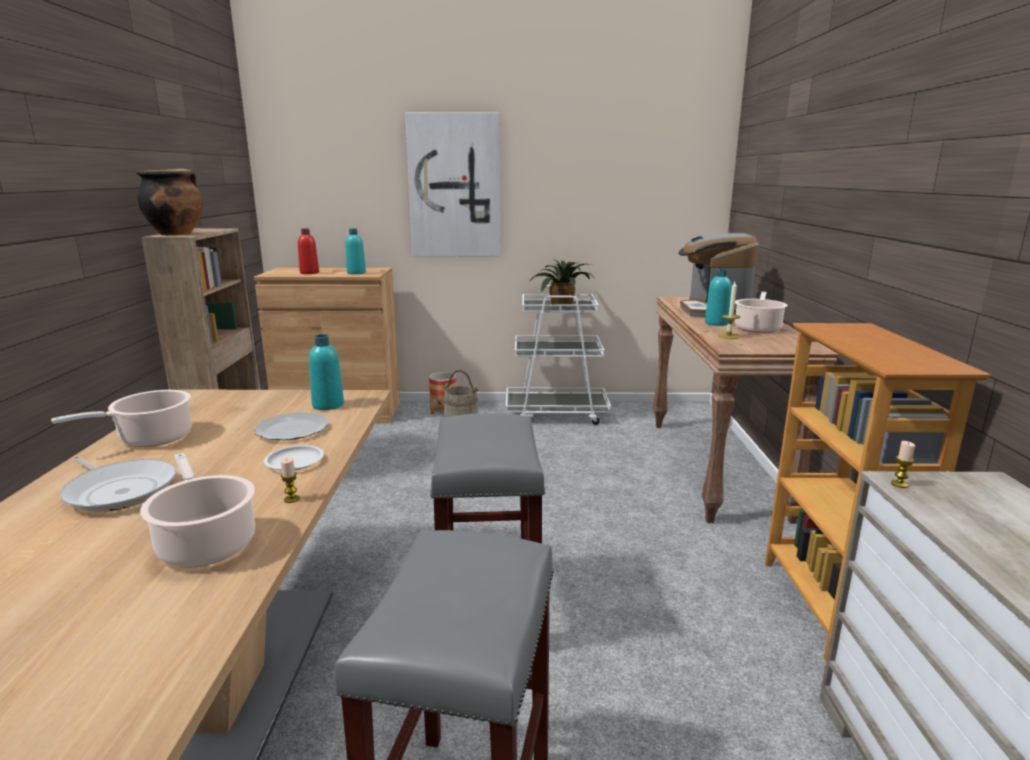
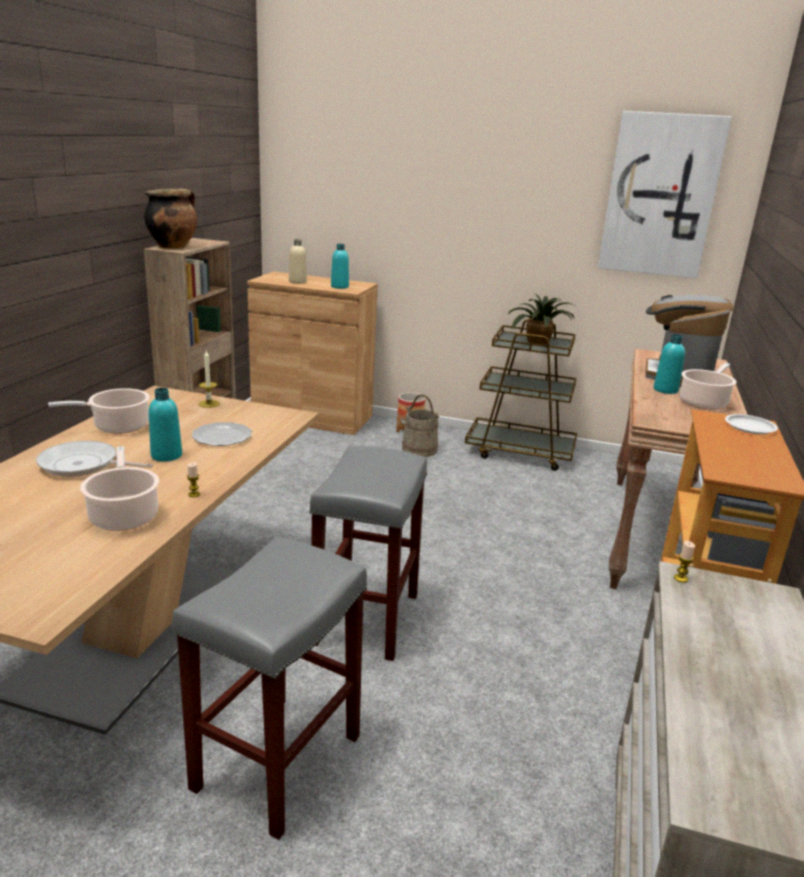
camera: 15 degrees right, 5 degrees up
(119, 490) = (83, 465): frying pan -> frying pan turned 135 degrees clockwise
(294, 461) = (210, 465): white plate -> white plate (749, 427)
(309, 273) = (297, 282): red bottle -> beige bottle
(328, 405) = (260, 419): turquoise bottle -> turquoise bottle (166, 455)
(454, 186) = (447, 208): picture -> picture (660, 196)
(556, 413) = (520, 452): white cart -> brown cart
(728, 336) = (662, 407): candle -> candle (209, 404)

